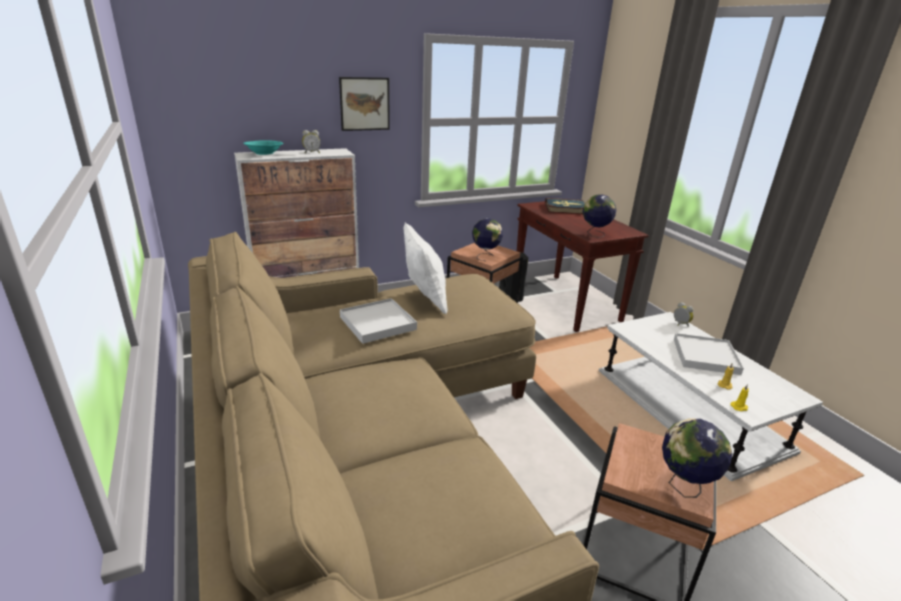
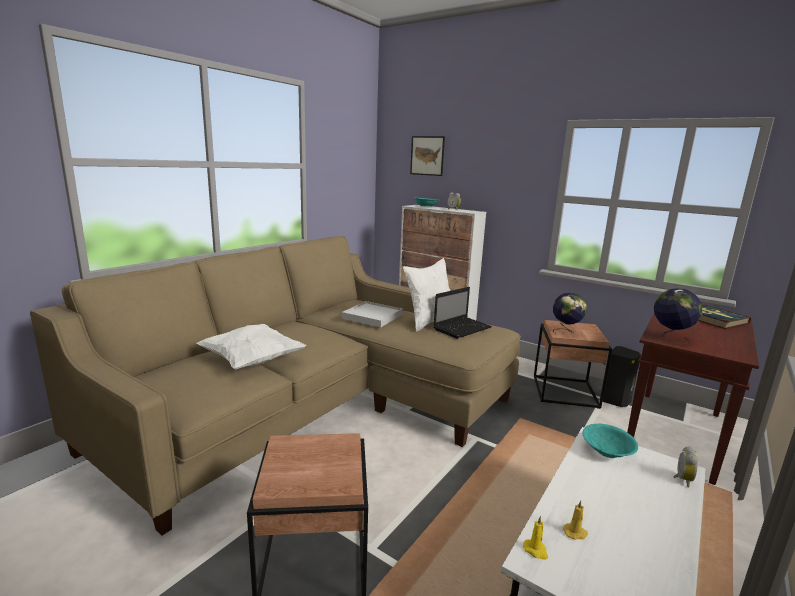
camera: 60 degrees right, 10 degrees down
(364, 104) = (507, 178): picture -> picture (427, 155)
(416, 451) = (252, 361): none -> white pillow
(462, 291) = (462, 328): none -> laptop
(642, 331) = (607, 451): none -> turquoise bowl
(684, 486) = (289, 477): globe -> none
(705, 356) = (628, 510): white tray -> none

